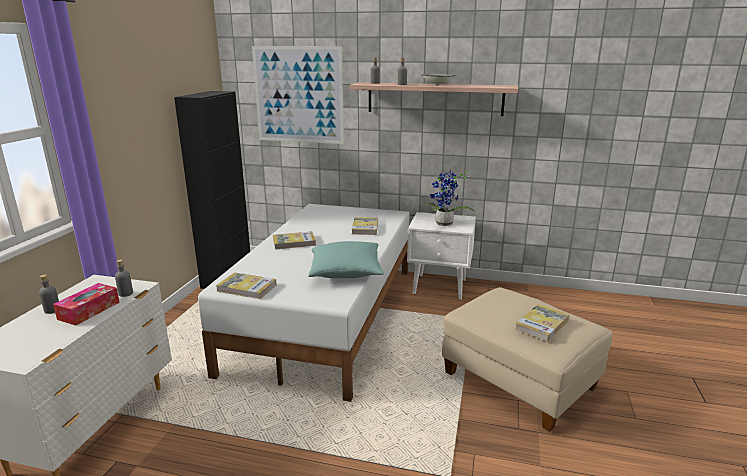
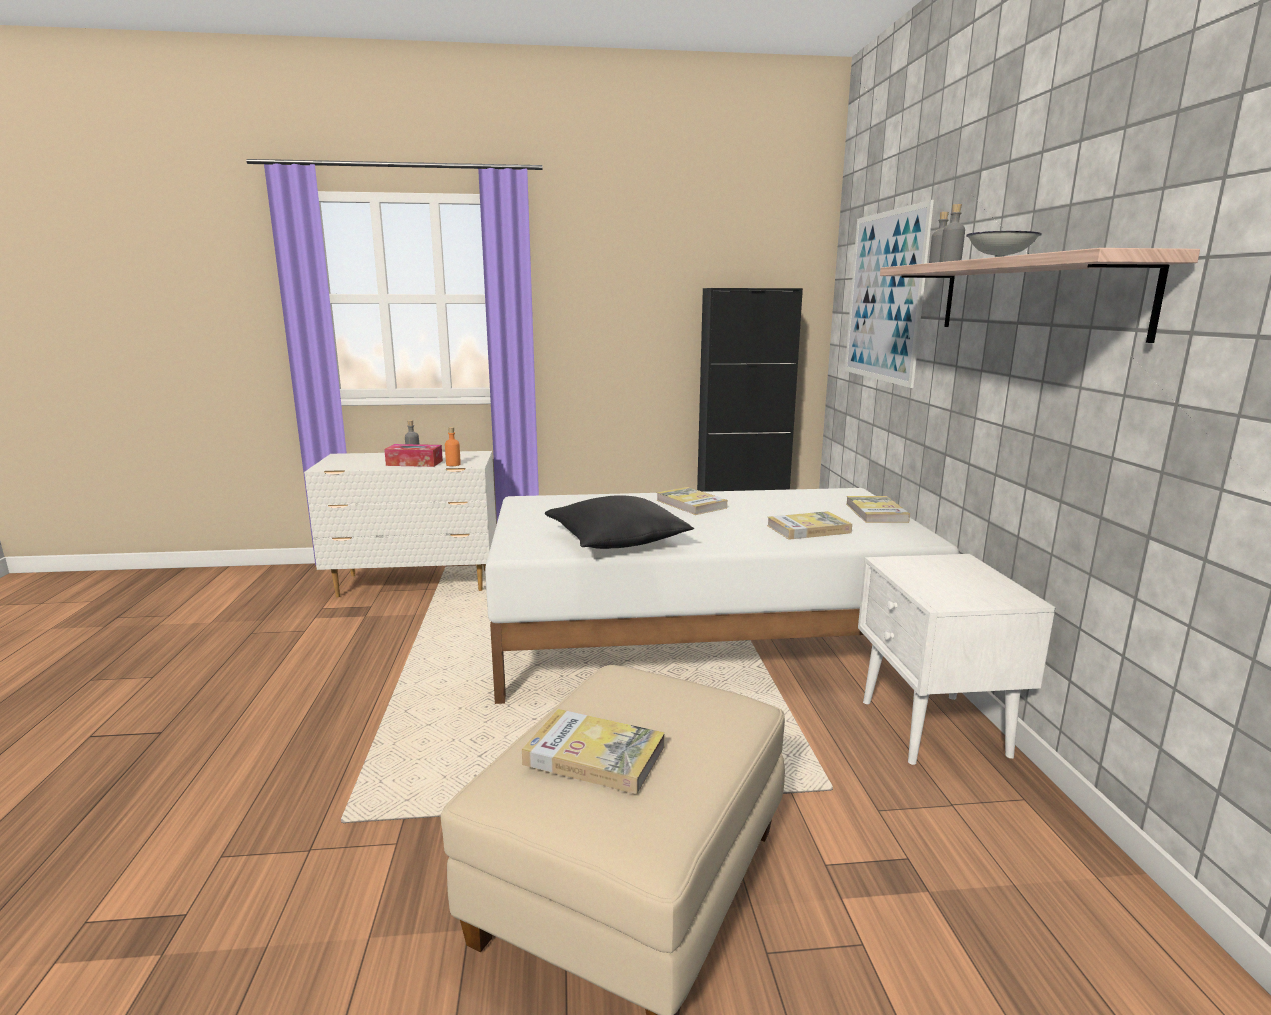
camera: 70 degrees right, 5 degrees down
(126, 293) = (453, 464): grey bottle -> orange bottle
(247, 288) = (529, 509): book -> book (876, 513)
(346, 271) = (616, 542): turquoise pillow -> black pillow
(444, 224) = (936, 582): potted plant -> none

